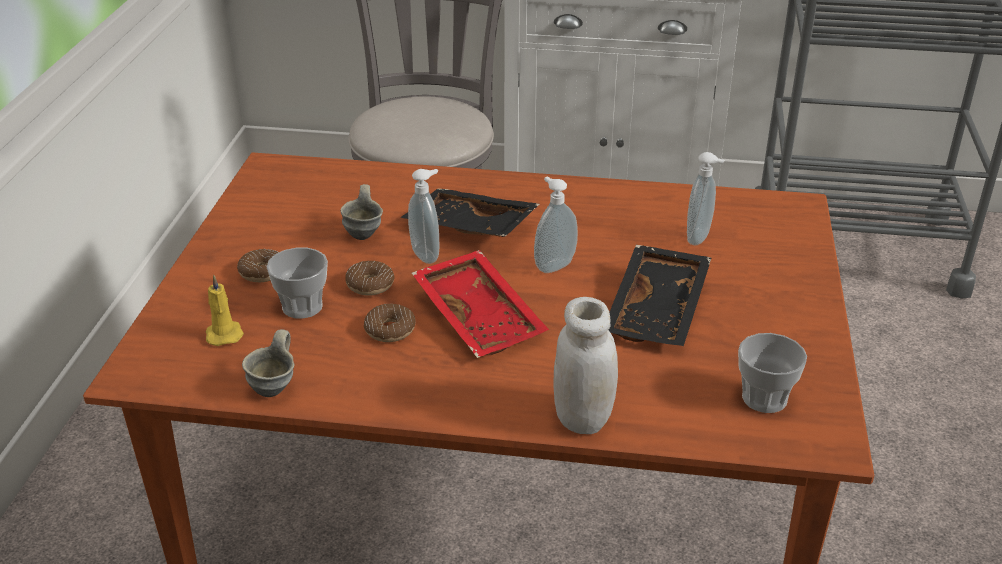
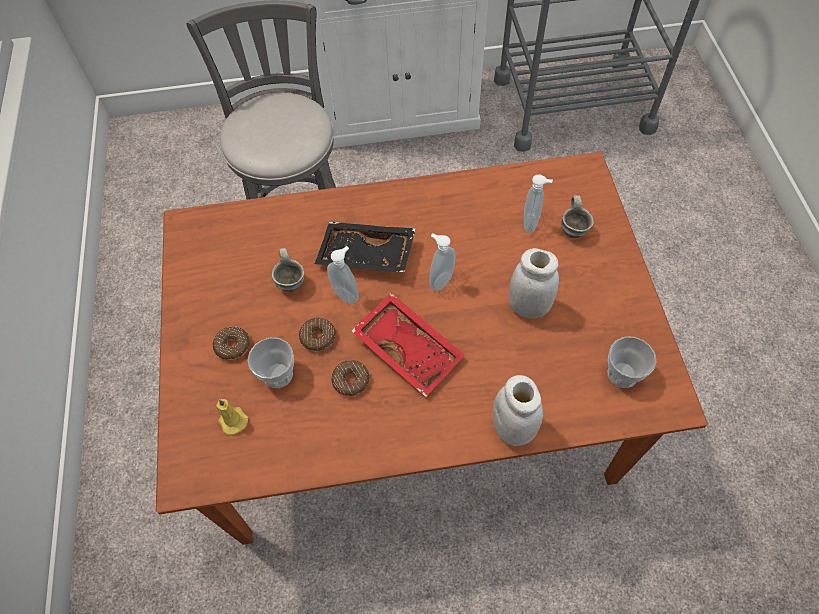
camera: 15 degrees left, 25 degrees up
(277, 388) = (294, 462): grey mug -> grey mug (574, 229)
(659, 310) = (528, 307): black tray -> white jar

